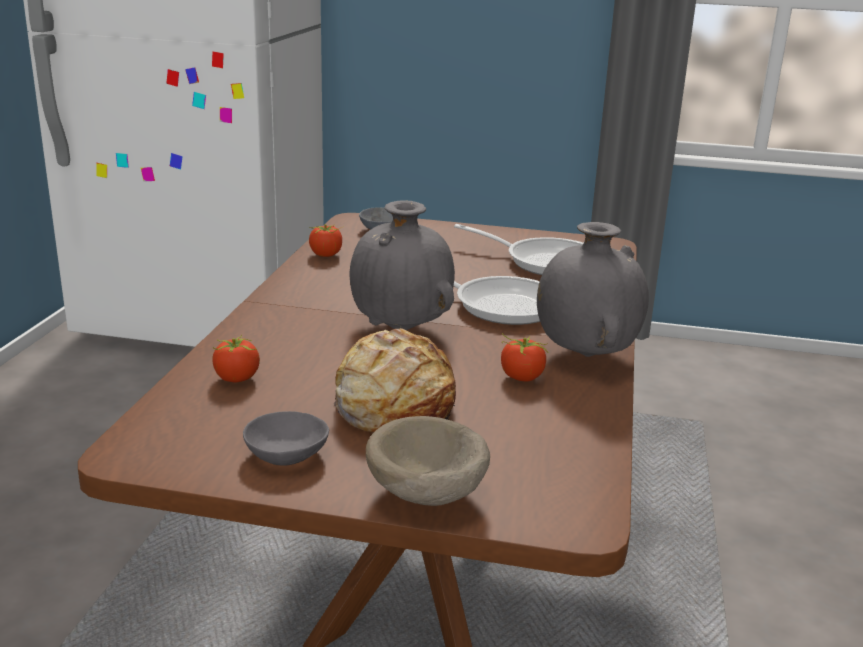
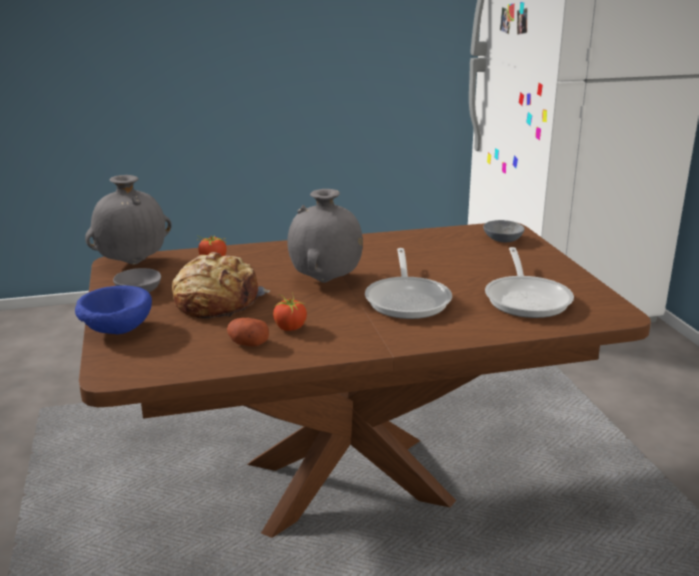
camera: 65 degrees right, 0 degrees up
(326, 254) = (423, 236): tomato -> none
(425, 496) = (115, 330): beige bowl -> blue bowl
(545, 410) = (247, 343): none -> potato
(585, 355) = (351, 342): grey vase -> grey vase (133, 263)

